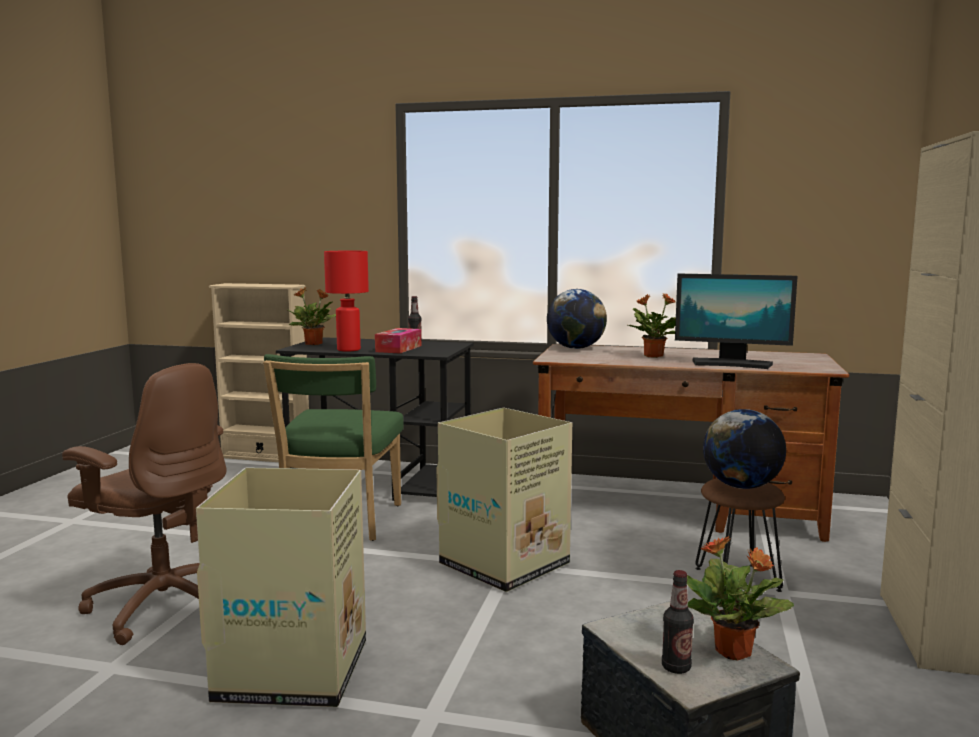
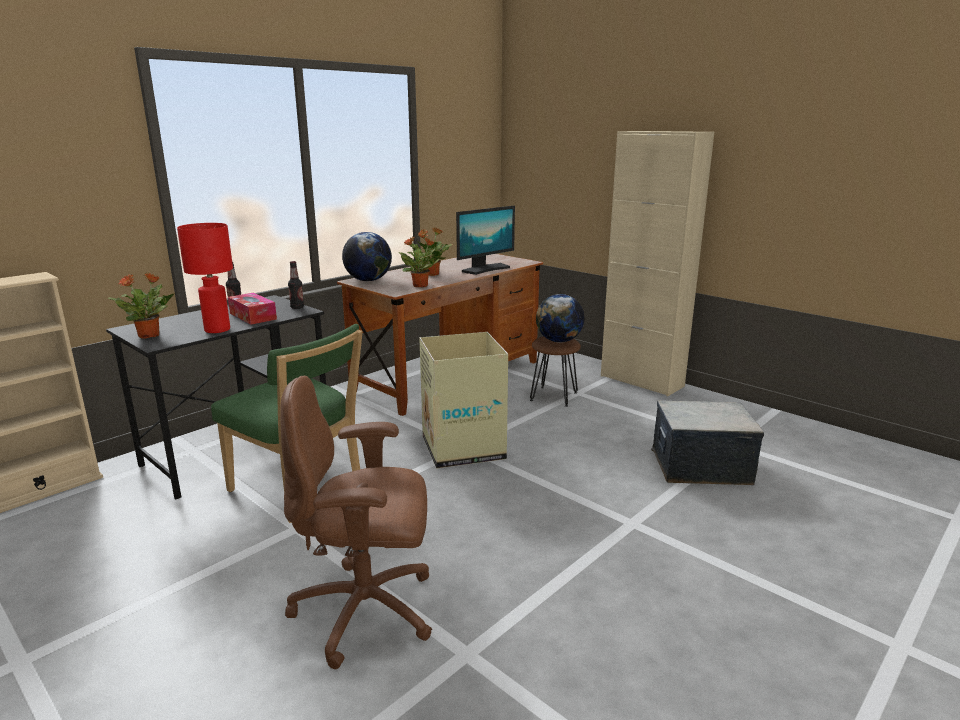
camera: 60 degrees left, 10 degrees up
(163, 605) = (367, 611): brown office chair -> brown office chair turned 150 degrees counterclockwise
(294, 670) = (542, 561): cardboard box -> none
(676, 667) = (728, 422): bottle -> bottle (297, 307)
(734, 652) = (720, 407): potted plant -> potted plant (421, 286)

